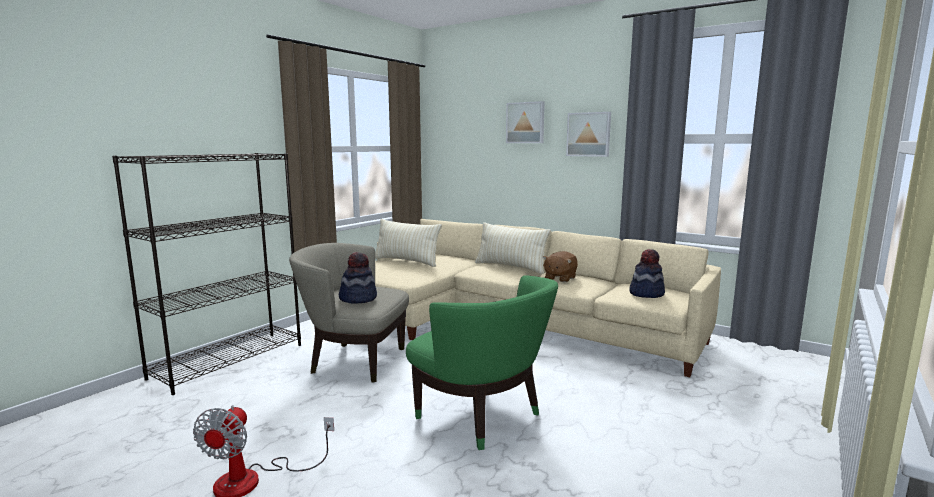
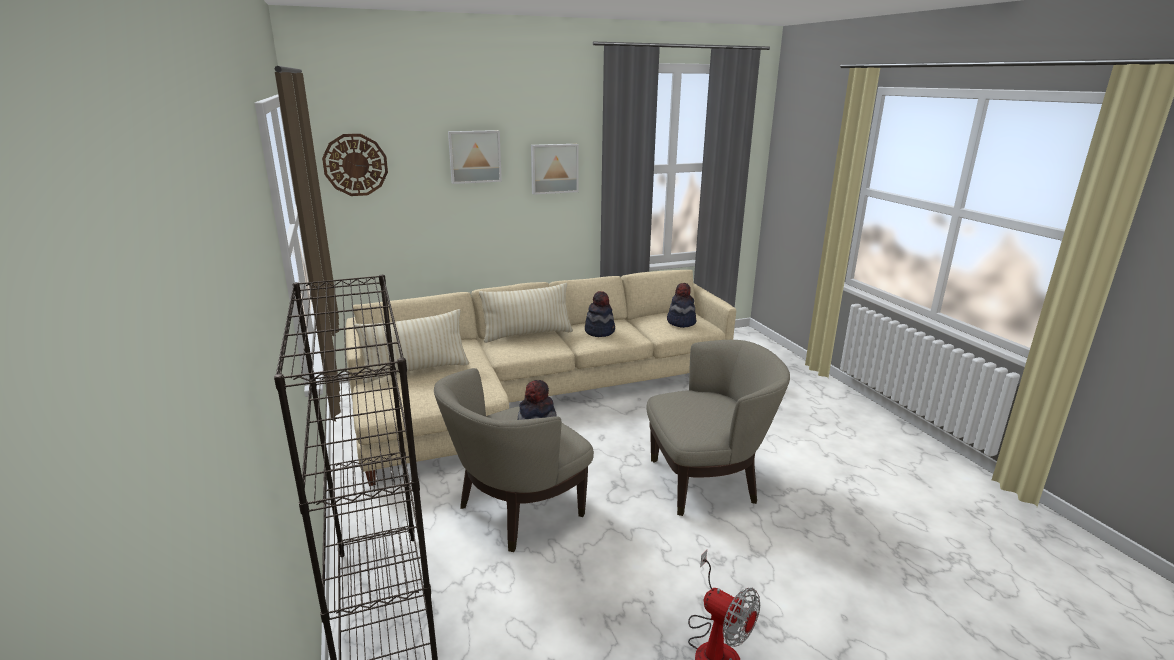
camera: 55 degrees left, 10 degrees up
(452, 127) = (355, 165): none -> wall clock
(483, 417) = (707, 482): green armchair -> beige armchair
(559, 278) = (600, 331): brown plush toy -> hat

